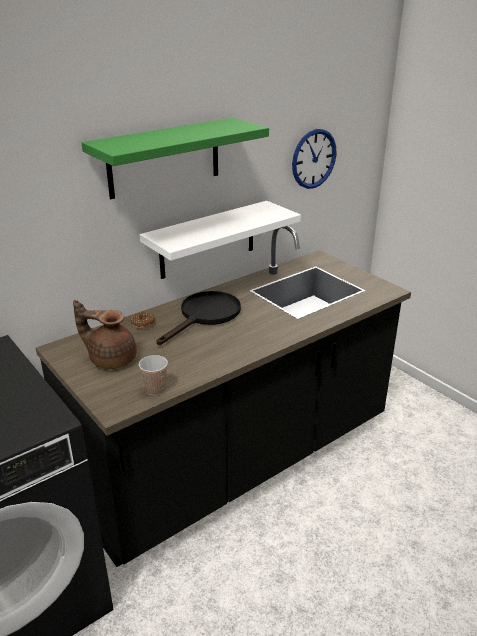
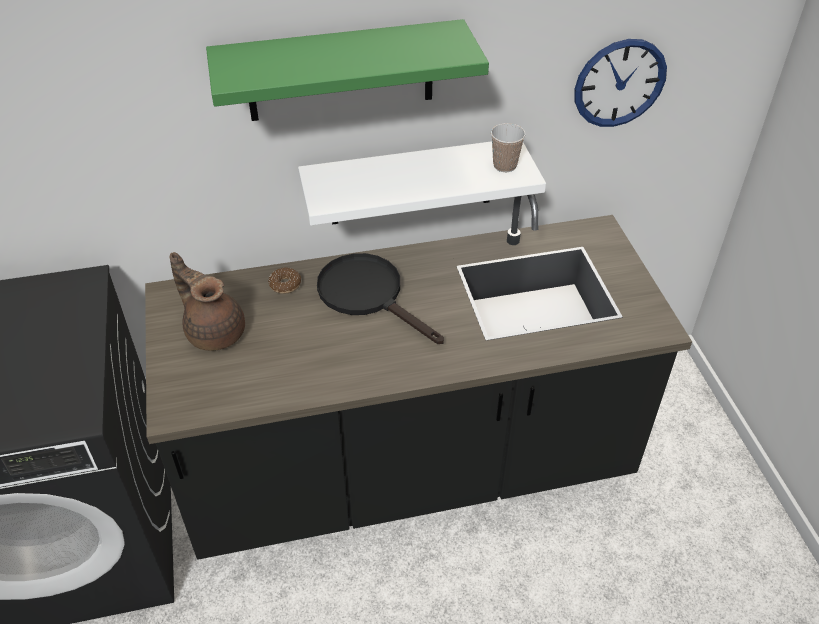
camera: 25 degrees right, 15 degrees up
(155, 390) = (233, 399): cup -> cup (504, 166)
(205, 316) = (369, 295): black frying pan -> black frying pan turned 105 degrees counterclockwise

